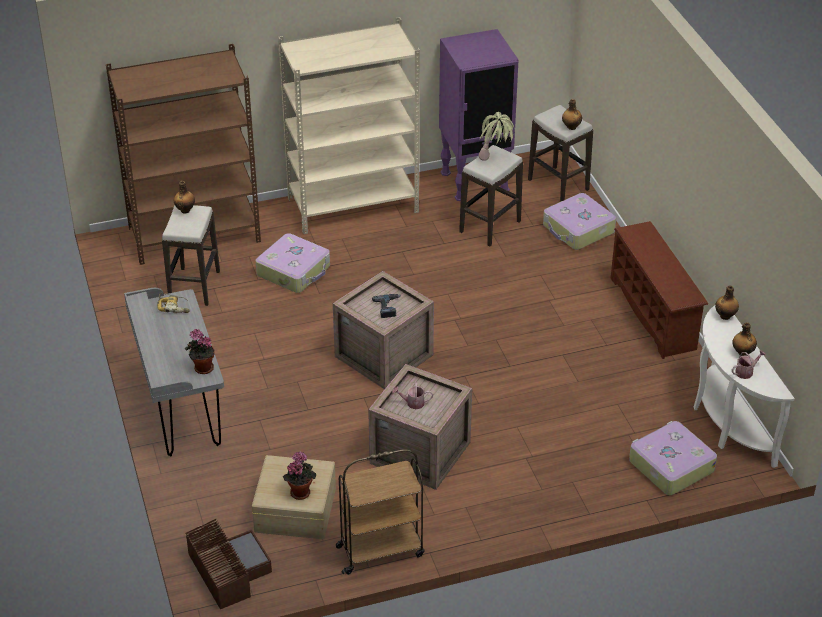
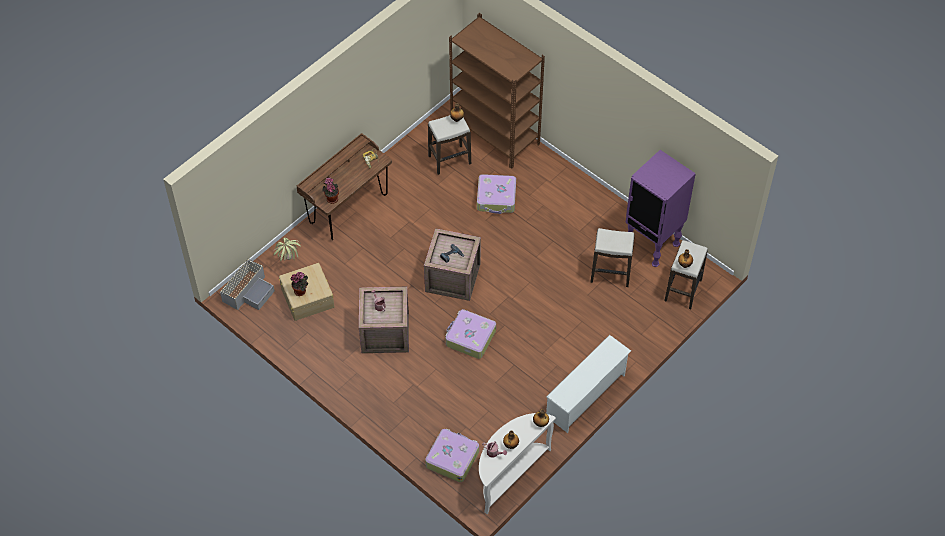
camera: 60 degrees right, 15 degrees up
(181, 409) = (348, 209): grey desk -> brown desk
(228, 570) = (249, 291): brown storage box -> grey storage box
(353, 205) = (579, 194): beige bookcase -> none
(381, 551) = (301, 350): brown cart -> none
(495, 162) = (615, 242): potted plant -> potted plant (289, 264)
(578, 229) = (643, 321): suitcase -> suitcase (470, 338)
(654, 314) = (586, 397): brown shoe rack -> white shoe rack

